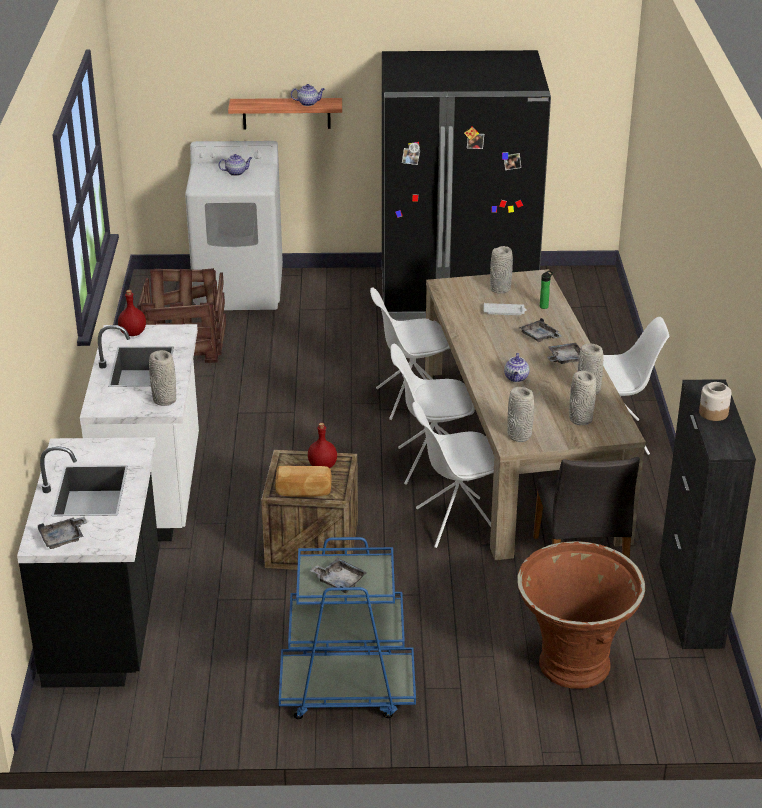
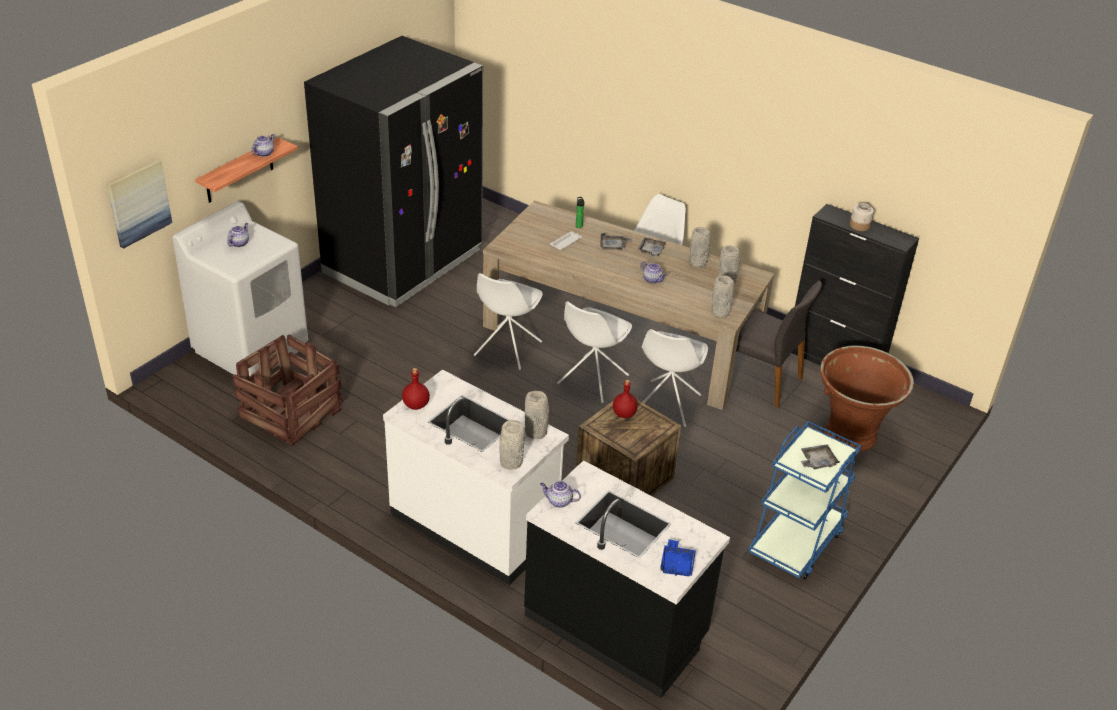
camera: 55 degrees left, 5 degrees up
(63, 538) = (677, 564): grey tray -> blue tray
(83, 447) = (559, 501): none -> teapot
(161, 95) = (138, 203): none -> picture
(303, 491) = (646, 437): bread -> none
(500, 289) = (535, 229): grey vase -> grey vase (510, 462)

